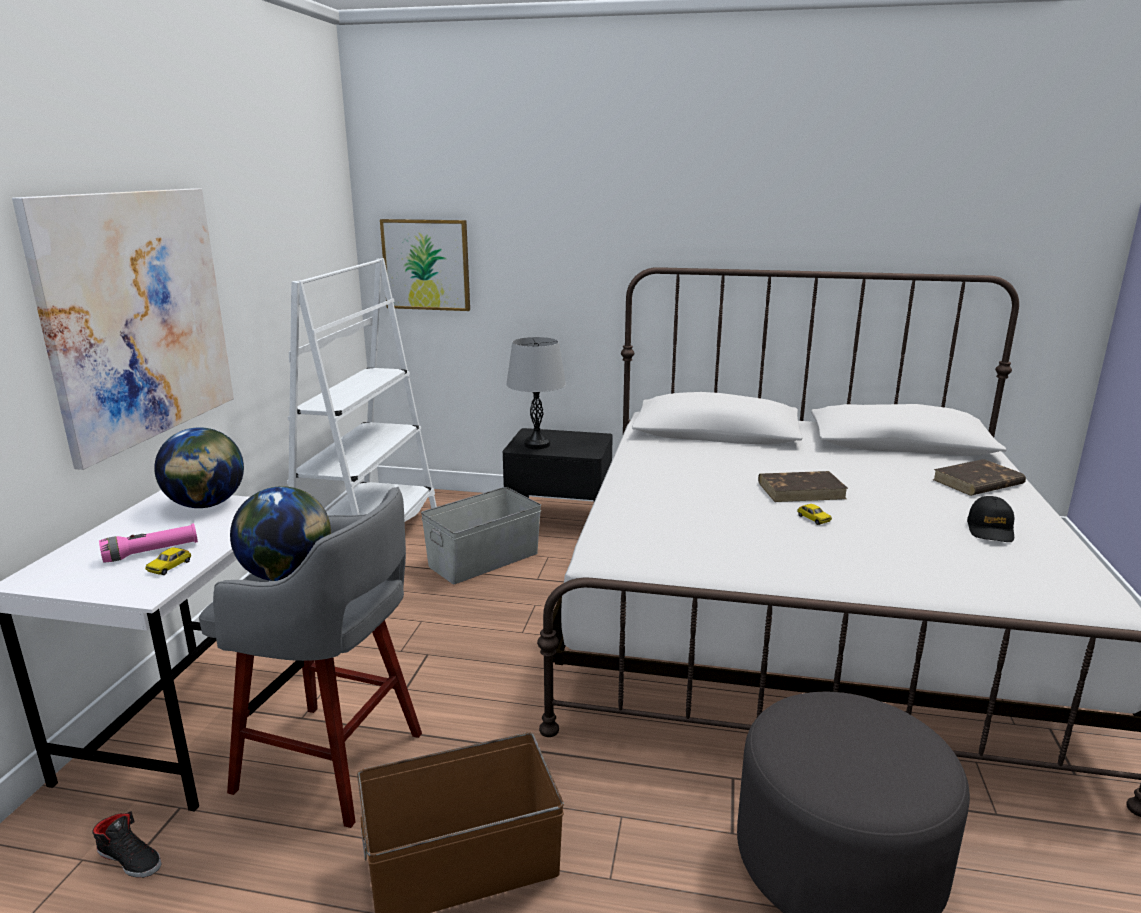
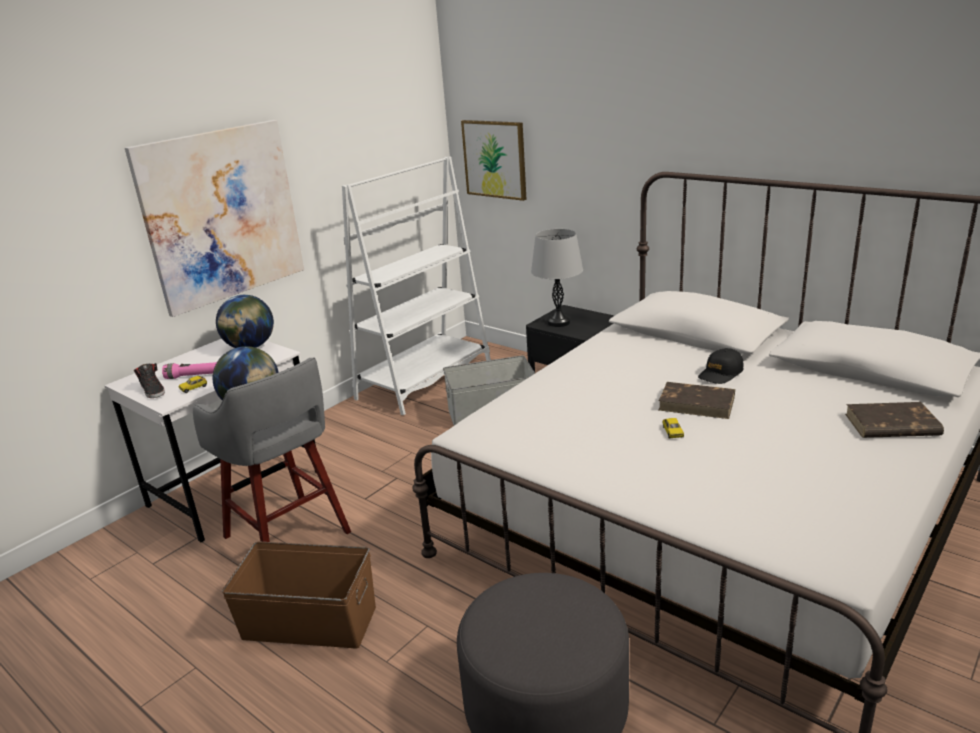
camera: 30 degrees right, 5 degrees up
(130, 858) = (157, 559): black shoe -> black shoe (153, 390)
(990, 529) = (832, 475): black cap -> black cap (720, 373)

